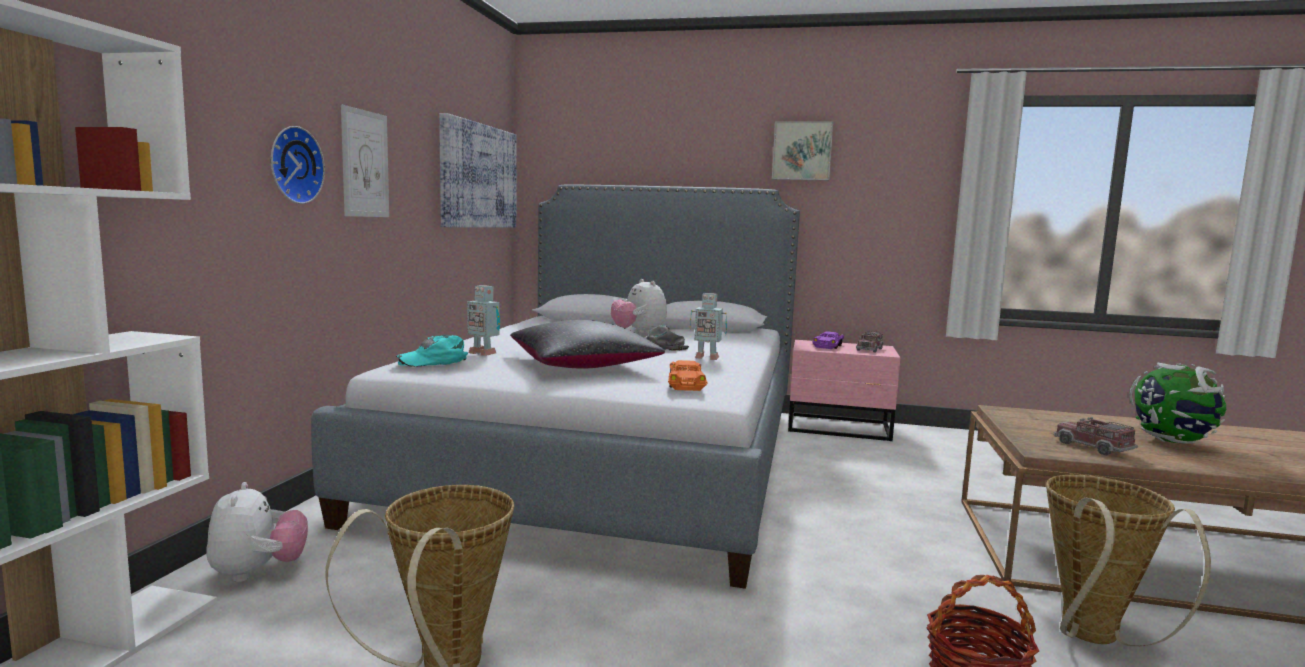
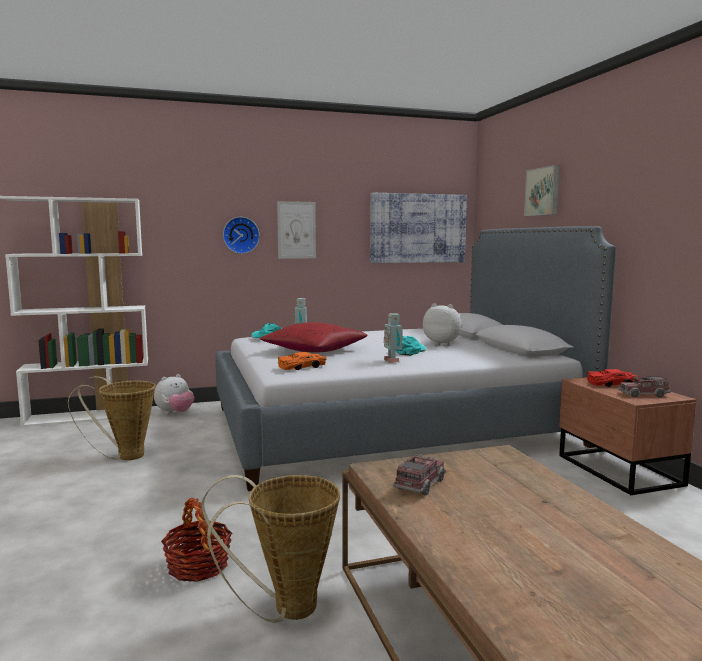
camera: 60 degrees right, 0 degrees up
(583, 365) = (314, 351): black pillow -> red pillow
(638, 333) = (443, 344): plush toy -> plush toy turned 90 degrees clockwise
(662, 346) = (409, 351): grey cap -> turquoise cap
(802, 151) = (629, 186): picture -> picture (543, 191)
(829, 346) = (613, 384): purple toy car -> red toy car
(840, 428) = (618, 471): pink nightstand -> brown nightstand
(1171, 441) = (515, 518): globe -> none

